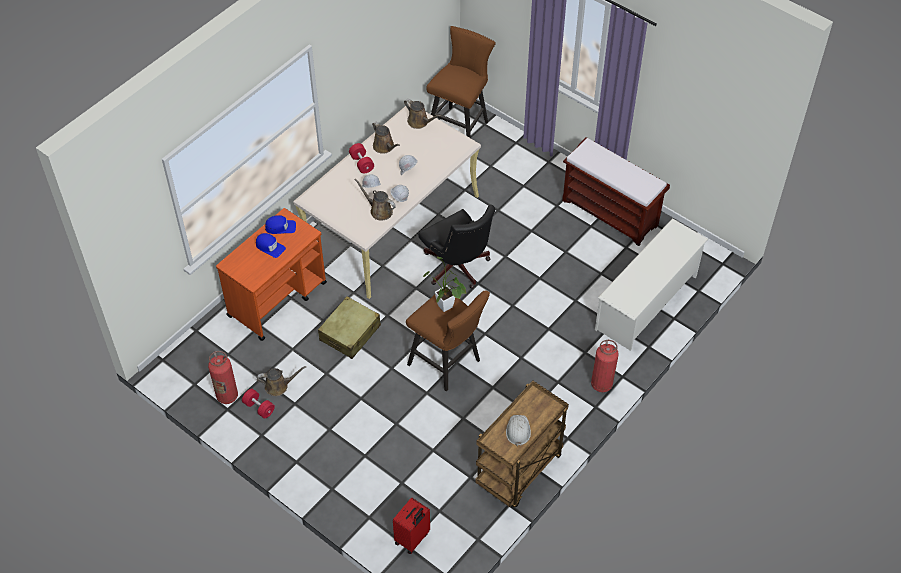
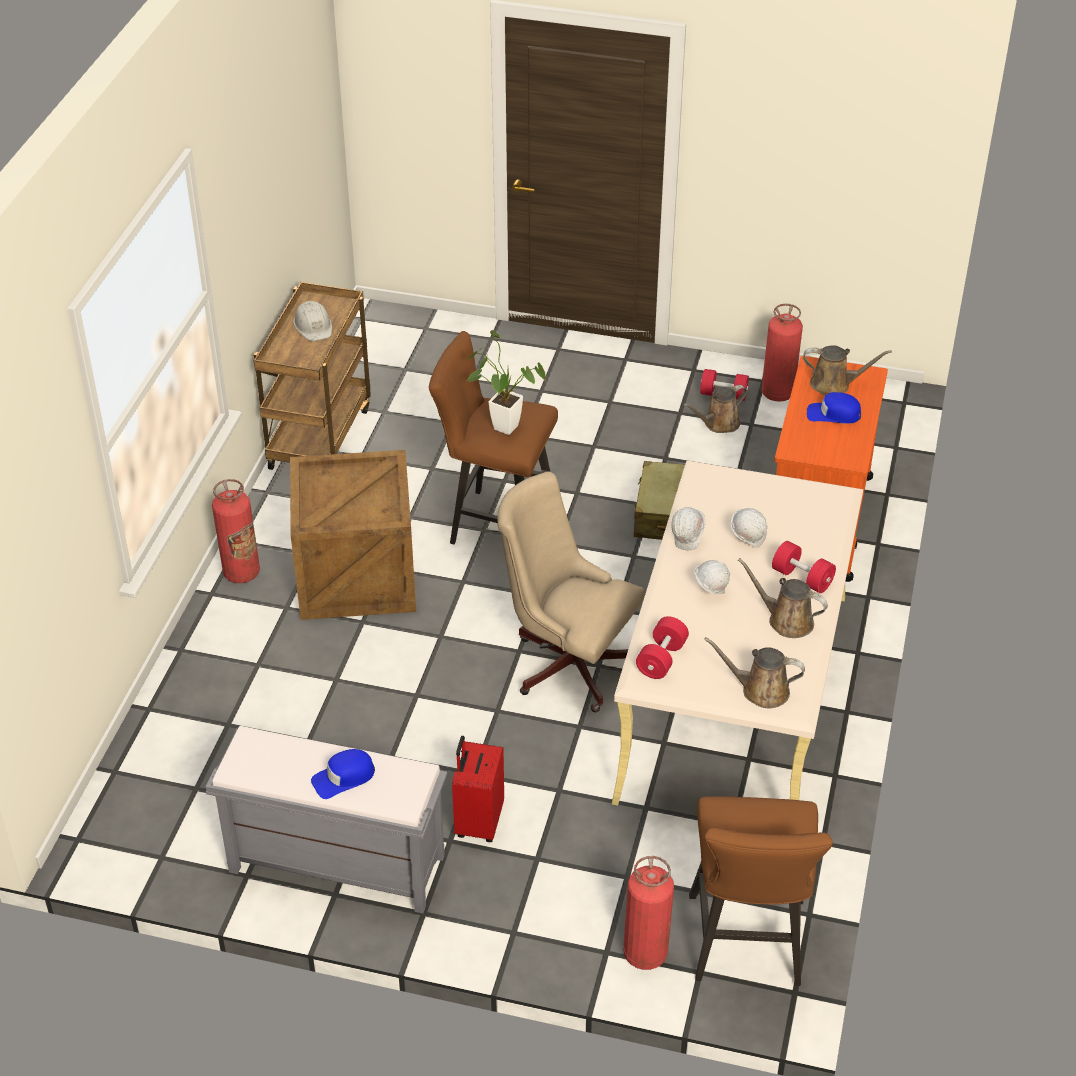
camera: 155 degrees right, 10 degrees down
(280, 227) = (844, 444): blue cap -> blue cap (343, 778)
(379, 210) = (708, 514): brown watering can -> brown watering can (834, 384)
(412, 539) = (422, 336): red suitcase -> red suitcase (478, 822)
(451, 149) = (661, 659): none -> red dumbbell
(458, 269) = (567, 662): black office chair -> beige office chair
(501, 137) = (645, 953): none -> fire extinguisher
(541, 358) = (355, 577): none -> crate
(611, 213) = (334, 864): brown bench -> grey bench
(647, 303) = (206, 718): white shoe rack -> none

